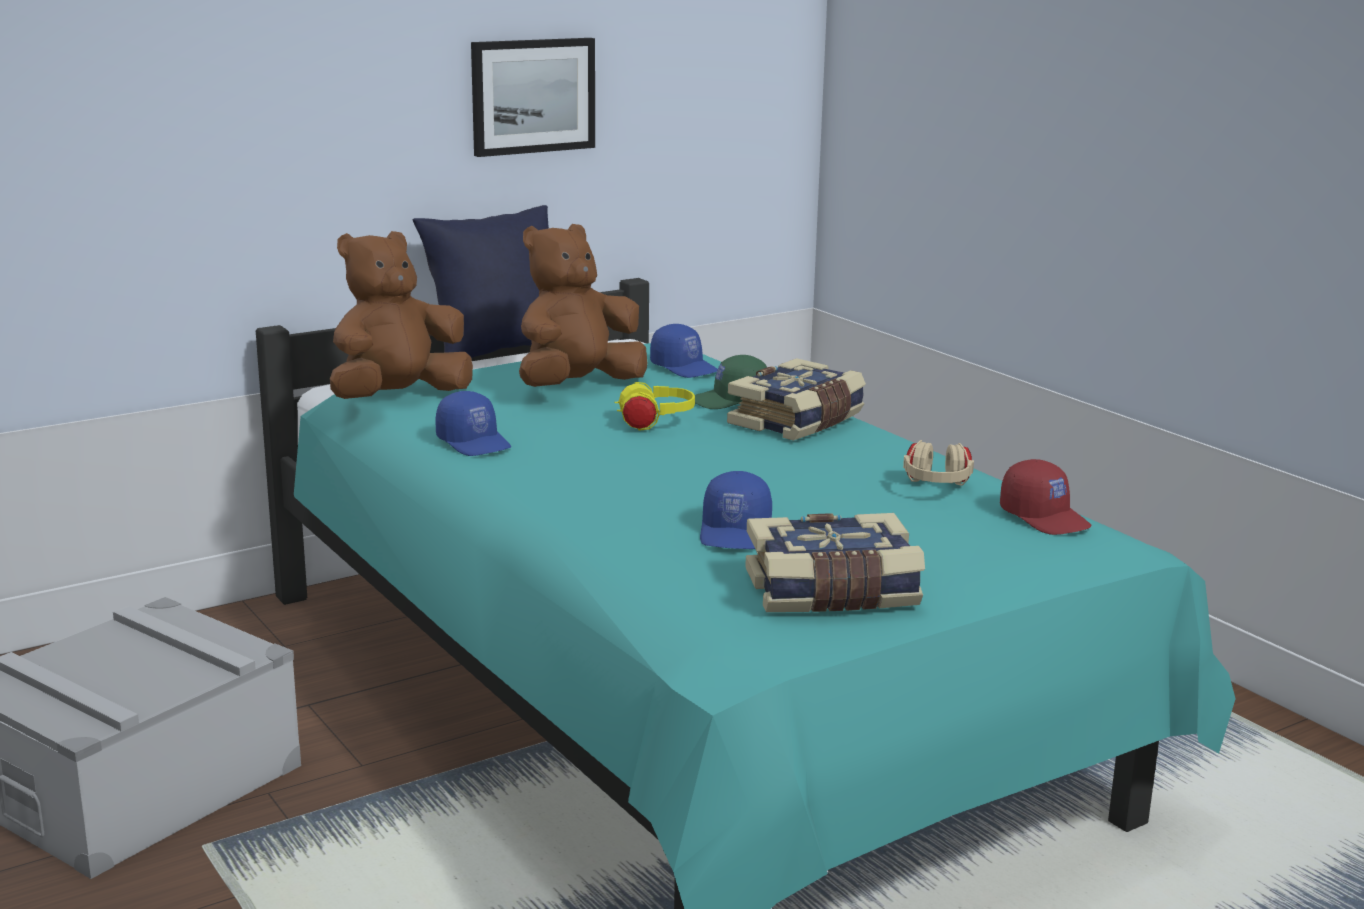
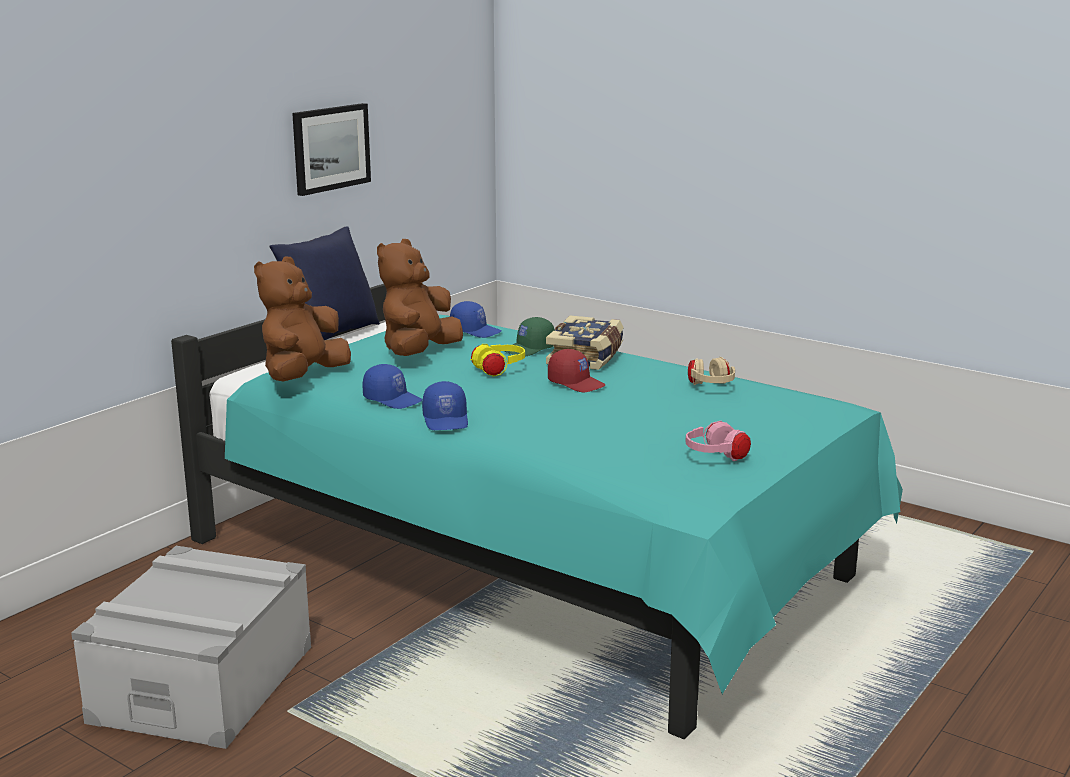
camera: 20 degrees left, 0 degrees up
(736, 532) = (623, 431): blue cap -> blue cap (446, 420)
(832, 593) = (716, 458): book -> pink headphones
(1045, 518) = (787, 396): red cap -> red cap (576, 383)

